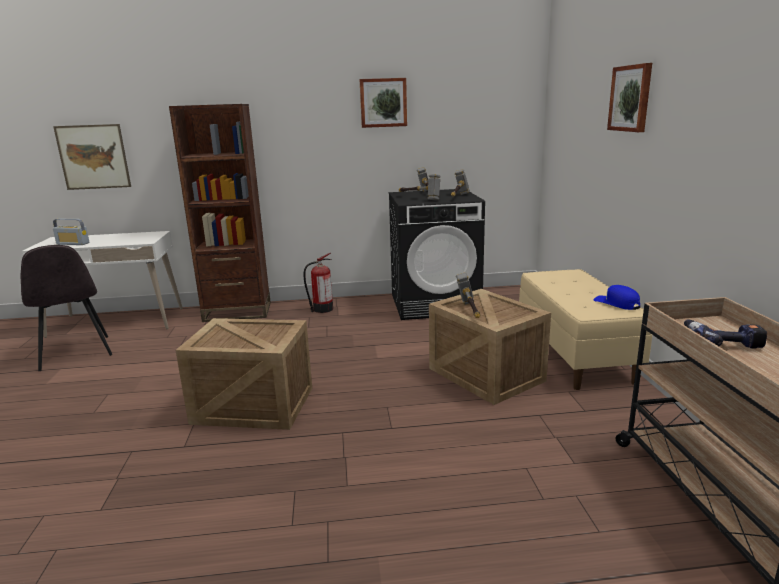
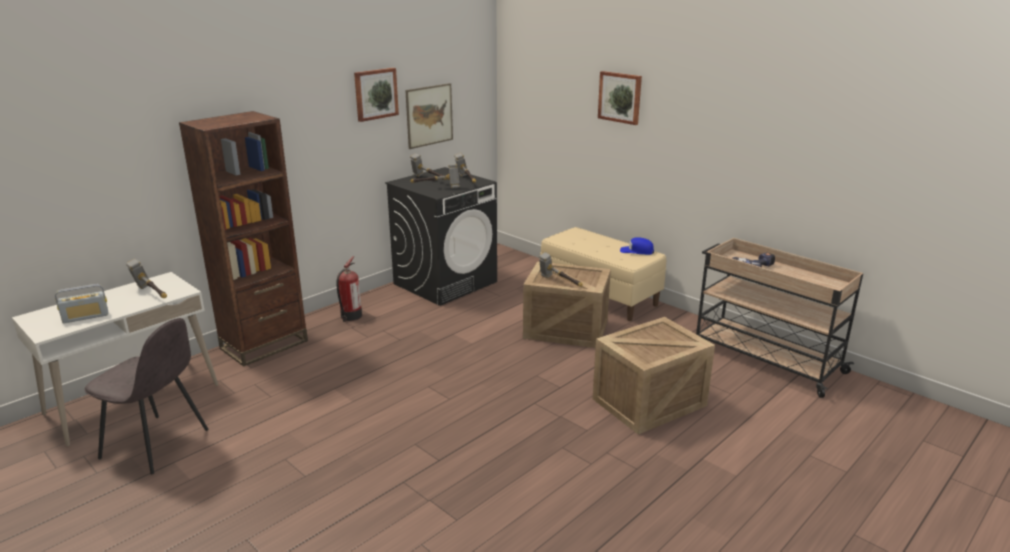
camera: 40 degrees left, 5 degrees up
(93, 157) = (64, 200): picture -> picture (429, 115)
(129, 239) = (151, 294): none -> hammer
(255, 405) = (439, 412): crate -> crate (649, 401)

